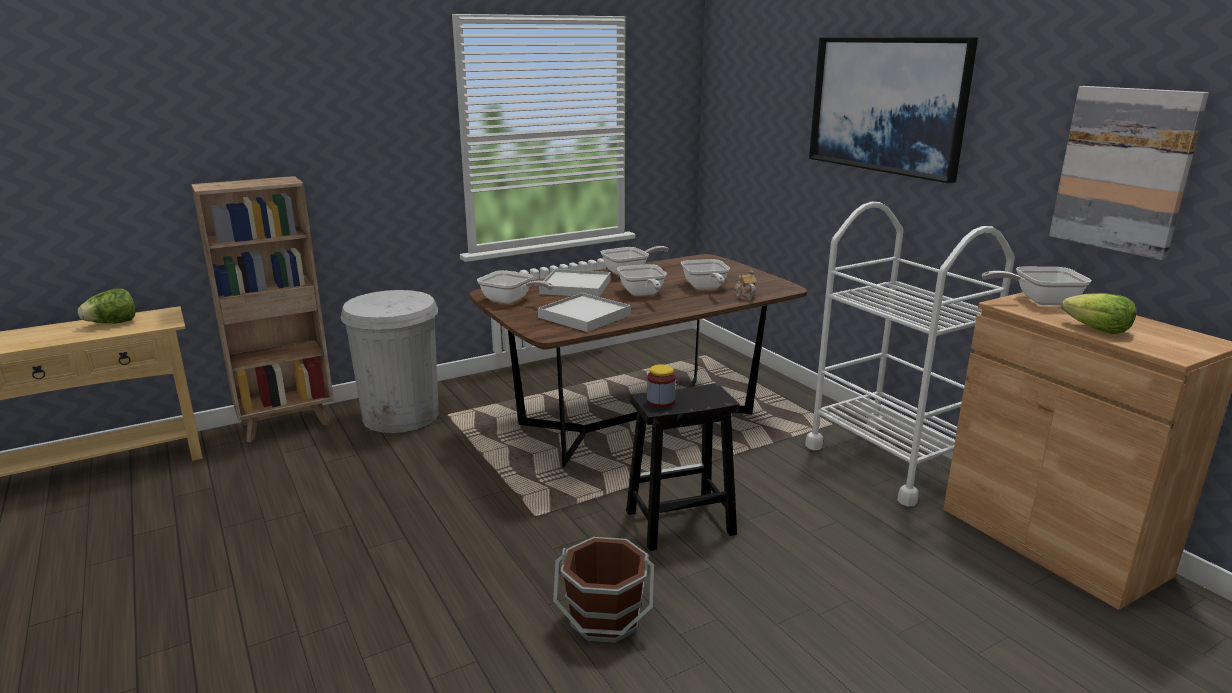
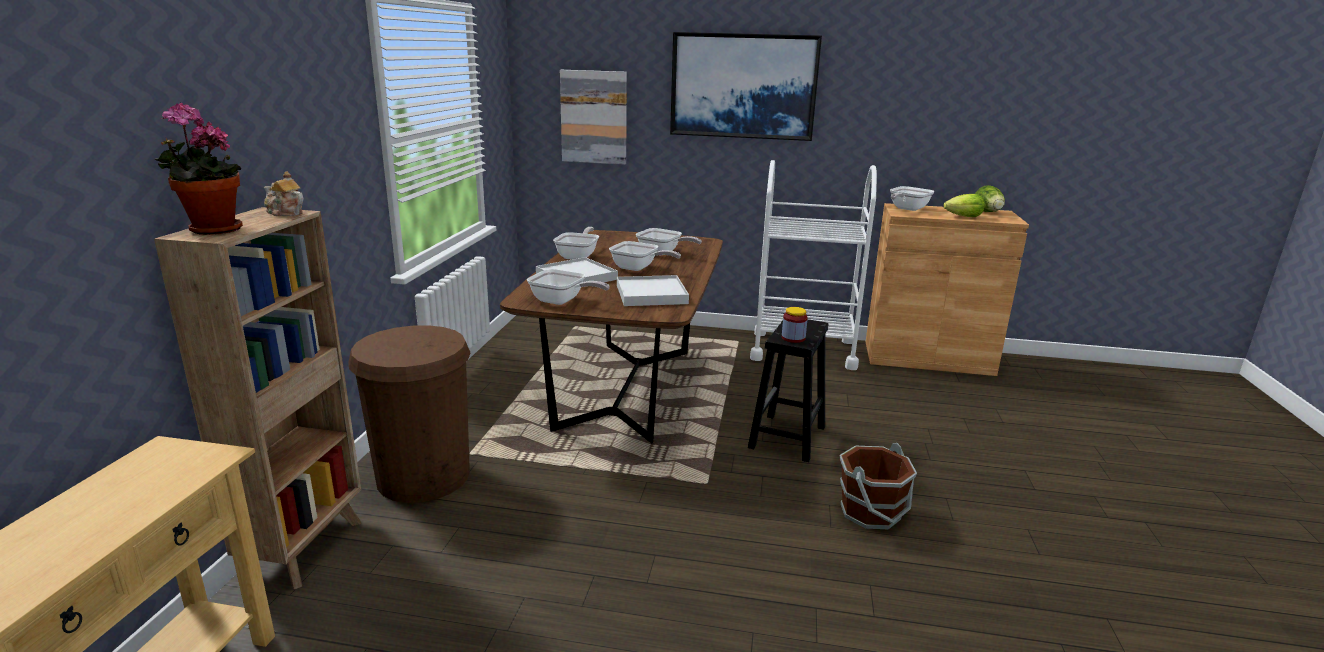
camera: 50 degrees left, 0 degrees up
(112, 323) = (115, 492): lettuce -> lettuce (988, 212)
(220, 184) = (211, 230): none -> potted plant
(401, 416) = (423, 476): white trash can -> brown trash can
(511, 301) = (562, 301): frying pan -> frying pan turned 45 degrees clockwise
(744, 296) = (701, 252): teapot -> teapot (284, 213)
(1124, 170) = (933, 120): picture -> picture (594, 117)

